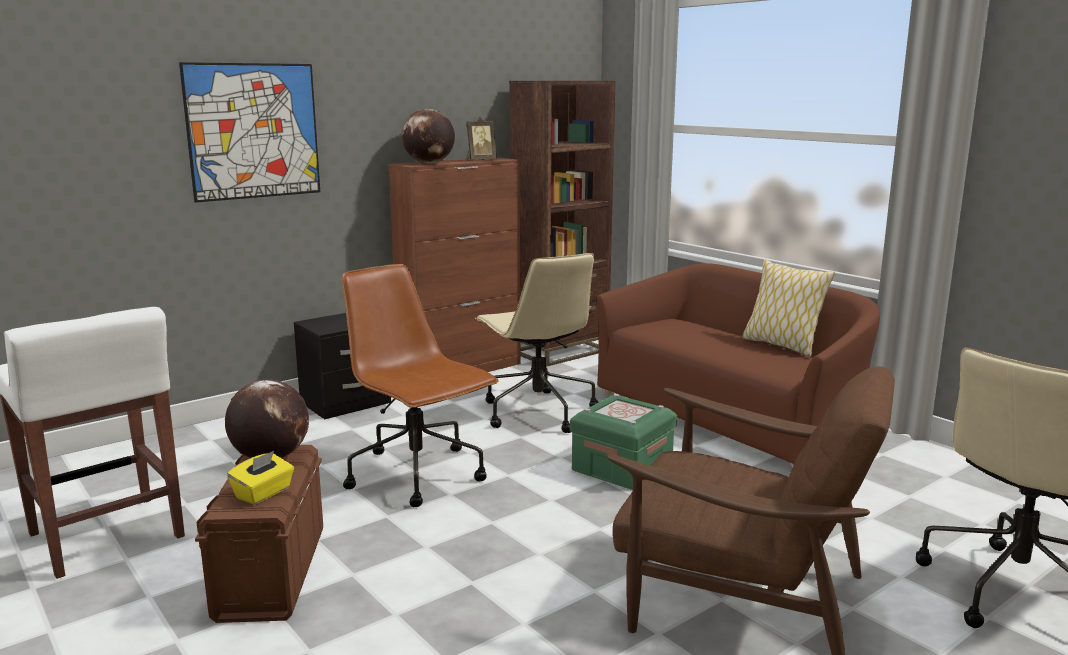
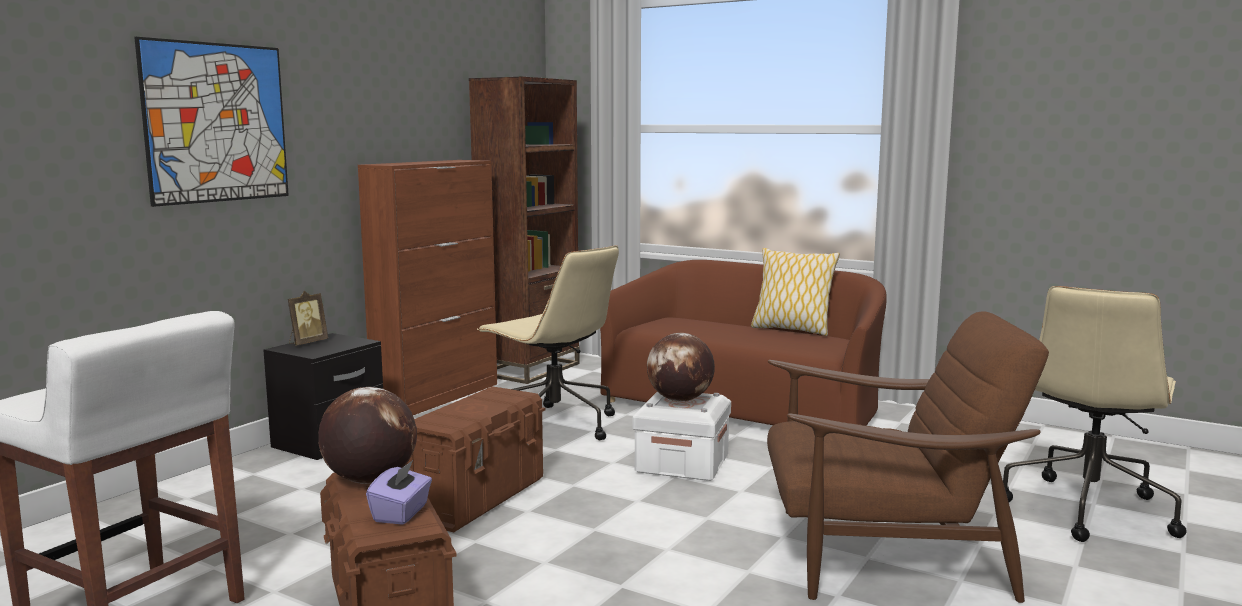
camera: 20 degrees left, 5 degrees down
(263, 493) = (401, 513): yellow tissue box -> purple tissue box
(418, 475) = (476, 498): brown office chair -> brown storage box
(429, 163) = (404, 163): globe -> globe (680, 400)
(480, 160) = (452, 161): picture frame -> picture frame (307, 343)
(622, 468) = (682, 463): green storage box -> white storage box

